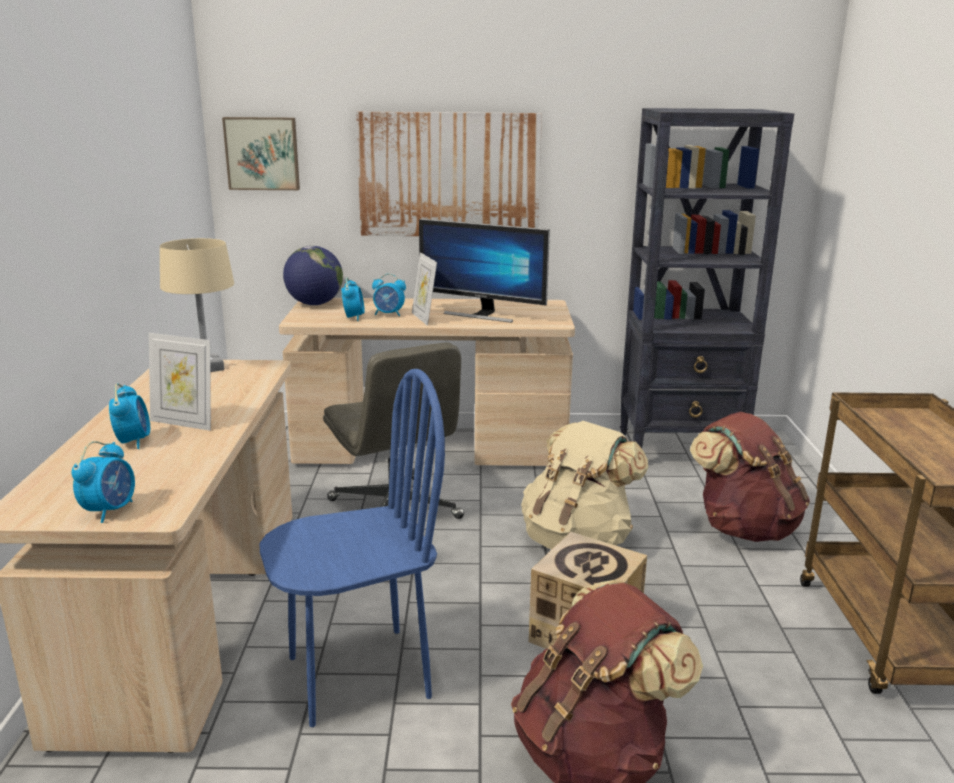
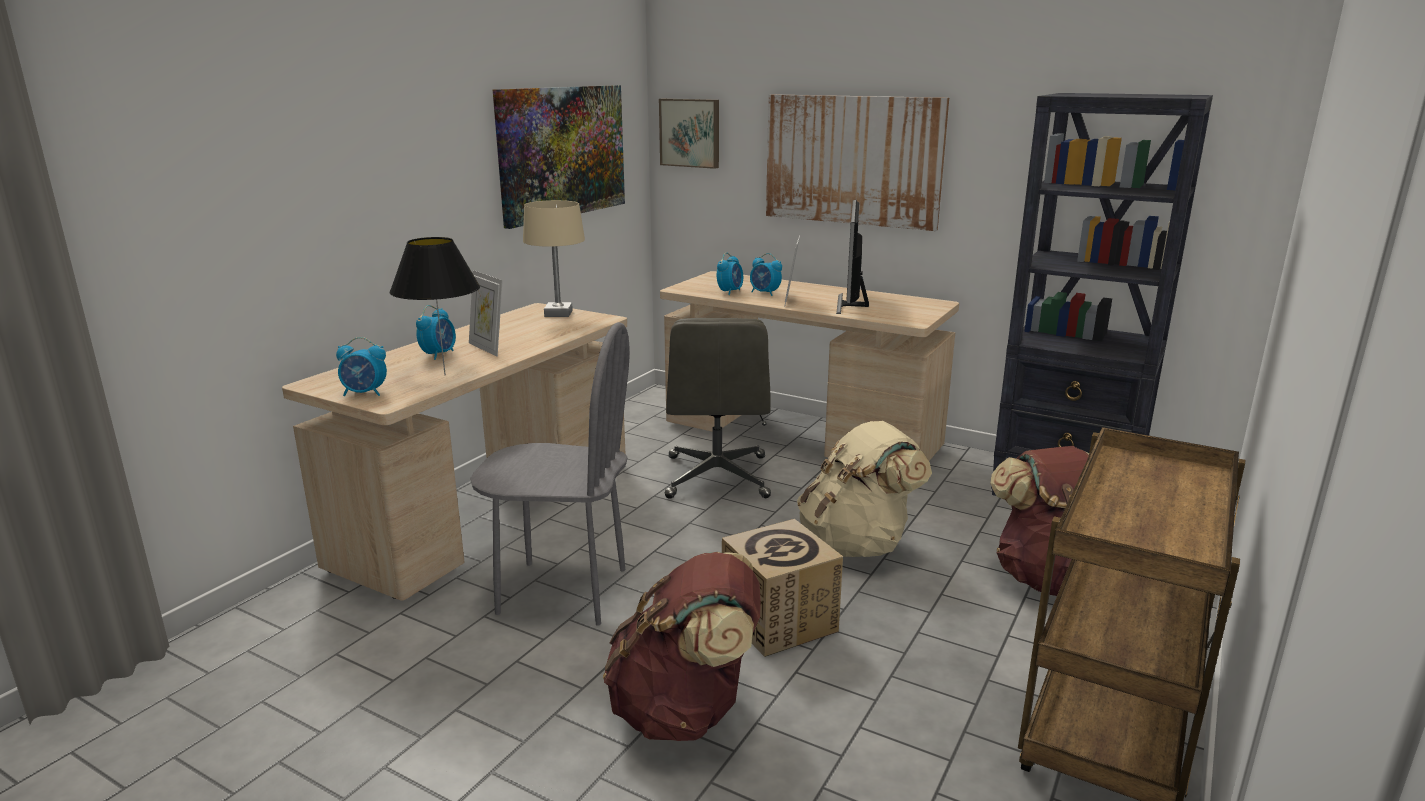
camera: 30 degrees right, 0 degrees up
(110, 510) = (365, 393): alarm clock -> alarm clock turned 45 degrees clockwise
(156, 182) = (562, 152): none -> picture
(180, 465) = (445, 375): none -> black table lamp
(314, 304) = (714, 277): globe -> none
(358, 675) = (562, 591): blue chair -> grey chair
(482, 314) = (851, 304): monitor -> monitor turned 45 degrees clockwise

